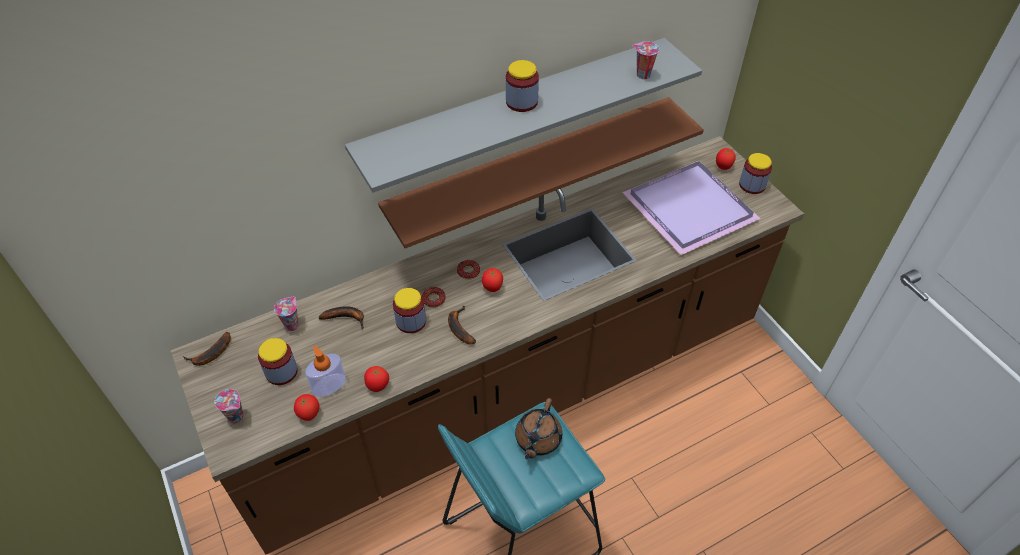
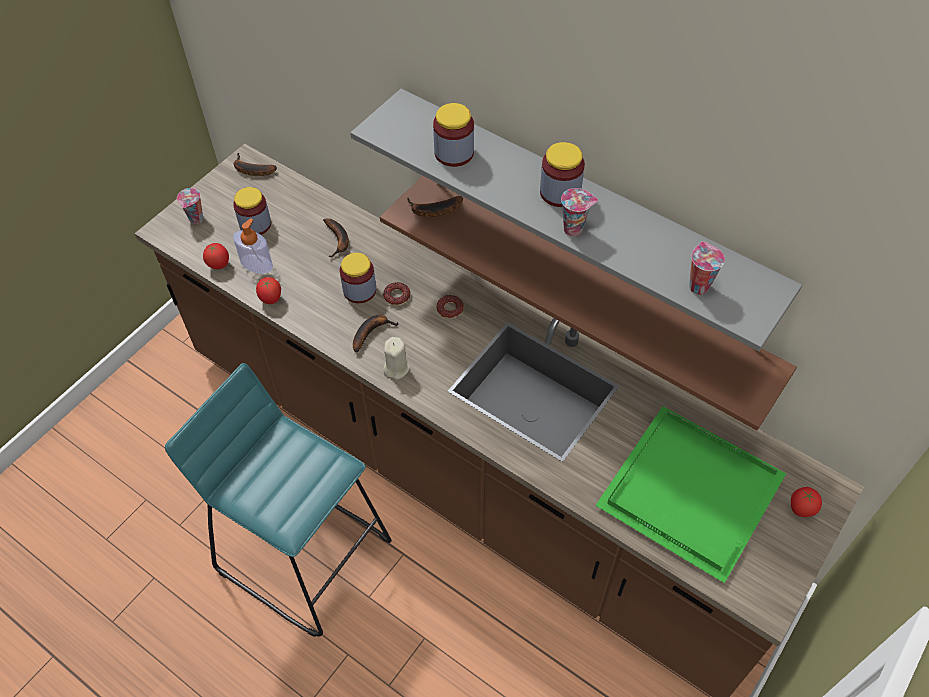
camera: 65 degrees right, 5 degrees up
(292, 325) = (310, 206): cup -> cup (574, 229)
(422, 211) = (433, 211): none -> banana
(492, 288) = (439, 339): tomato -> none
(504, 324) = (396, 368): none -> beige candle
(537, 439) = (309, 472): brown teapot -> none
(689, 210) = (686, 493): purple tray -> green tray
(752, 185) = (790, 556): jar -> jar (454, 153)

